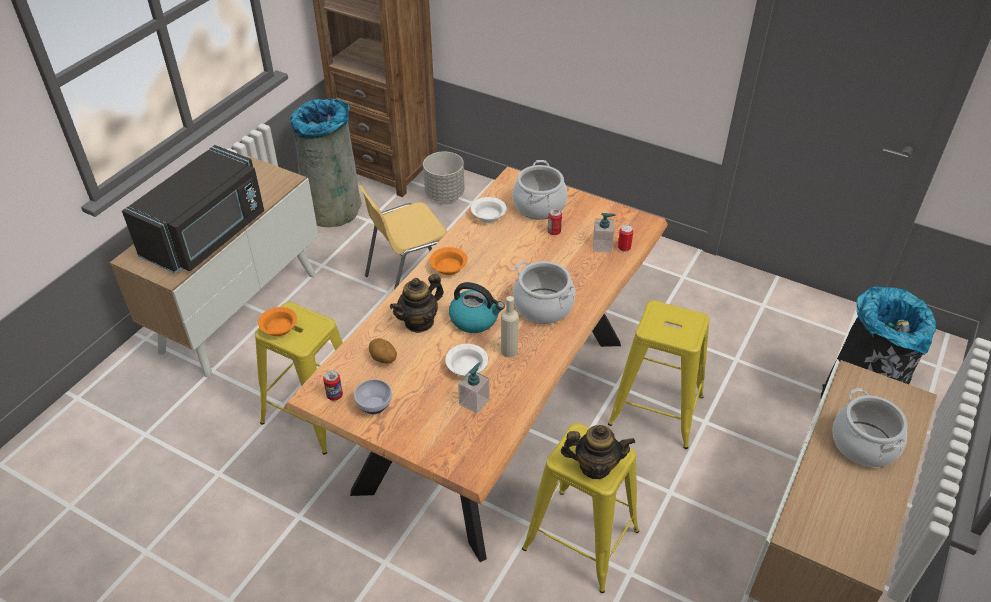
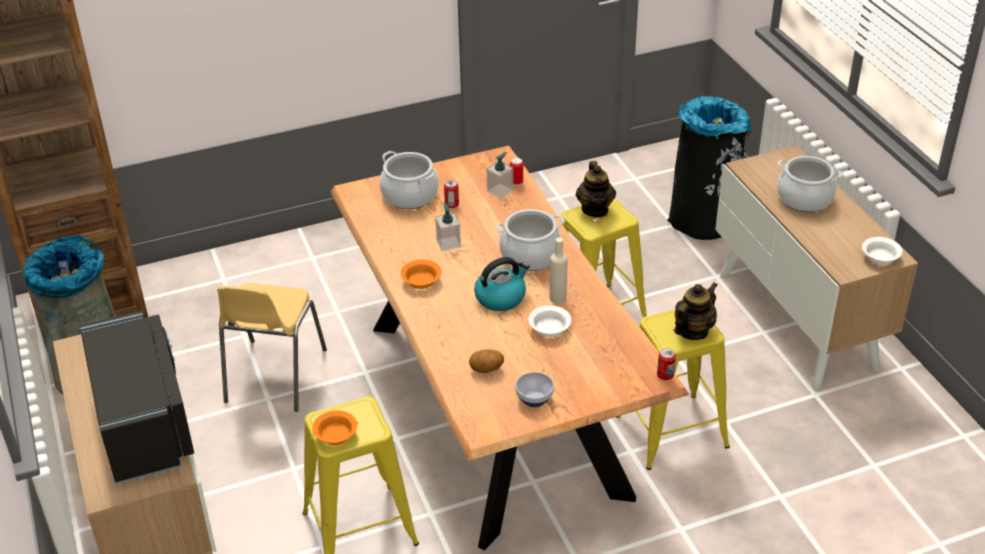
camera: 50 degrees left, 5 degrees down
(334, 395) = (496, 417): can -> can (665, 376)
(419, 322) = (467, 329): teapot -> teapot (595, 209)
(445, 194) = (186, 290): grey planter -> none
(474, 402) = (591, 343): soap dispenser -> soap dispenser (448, 243)
(489, 215) = (385, 227): white bowl -> white bowl (880, 257)

